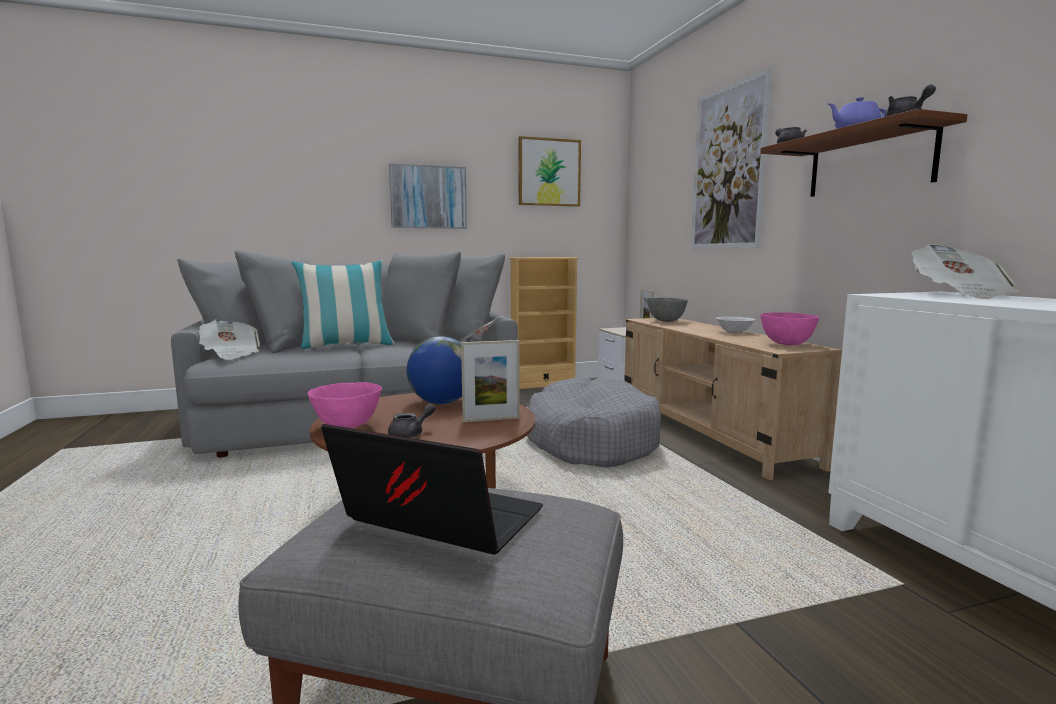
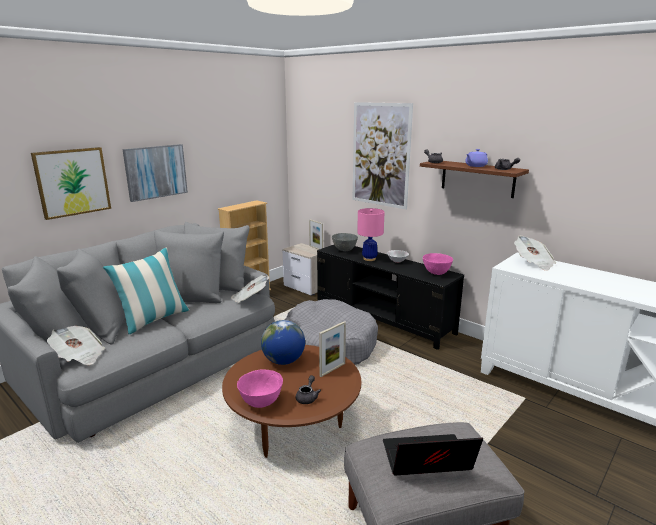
camera: 30 degrees left, 10 degrees up
(549, 172) = (238, 139): picture -> picture (72, 182)
(691, 328) = (369, 259): none -> pink table lamp
(708, 431) = (383, 318): beige tv stand -> black tv stand

